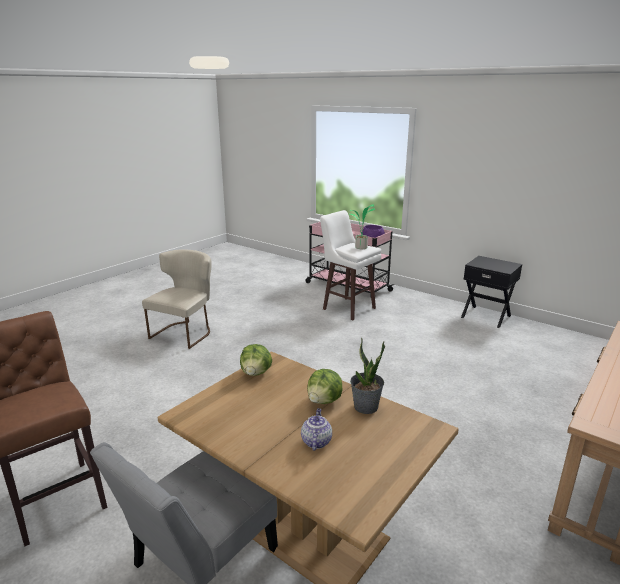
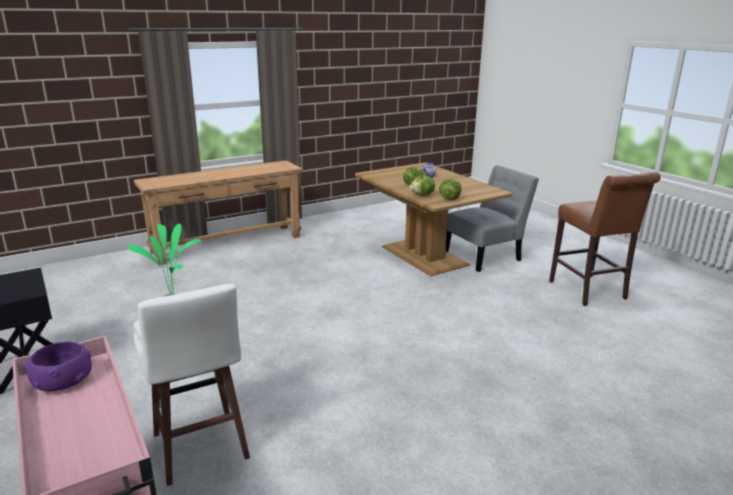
camera: 160 degrees left, 0 degrees up
(185, 332) = (533, 455): beige chair -> none
(296, 374) = (422, 195): none -> lettuce
(366, 407) = (392, 181): potted plant -> none

